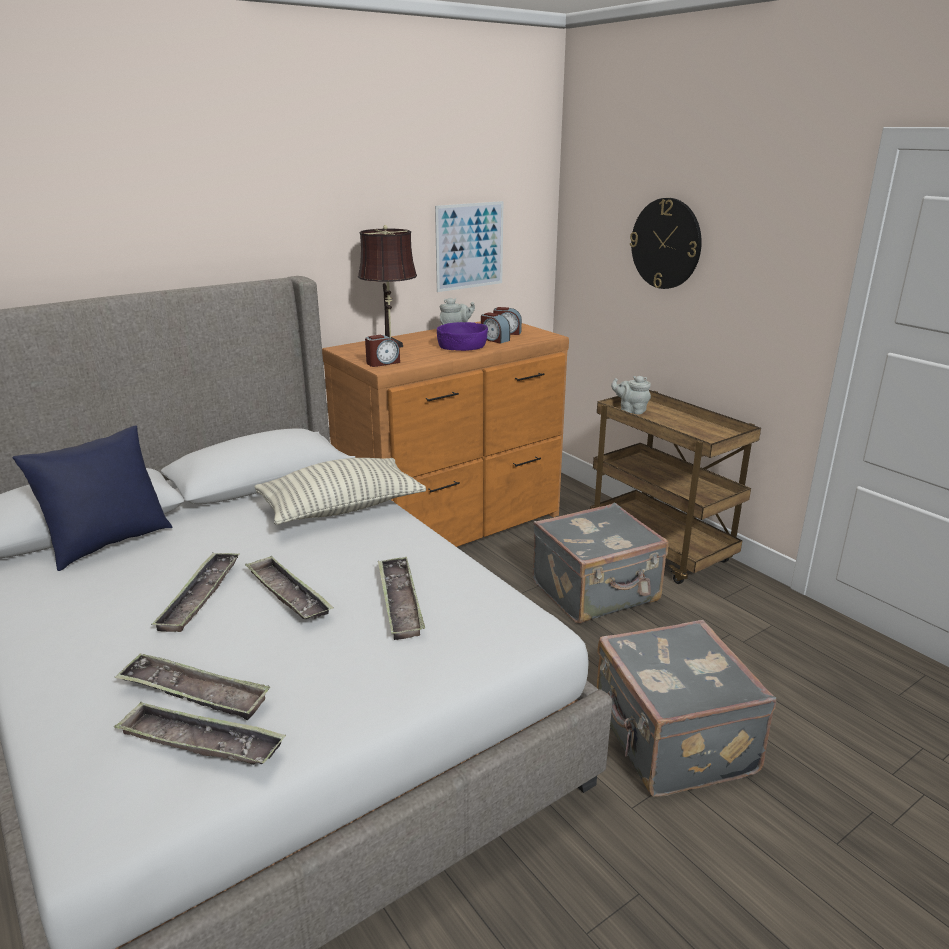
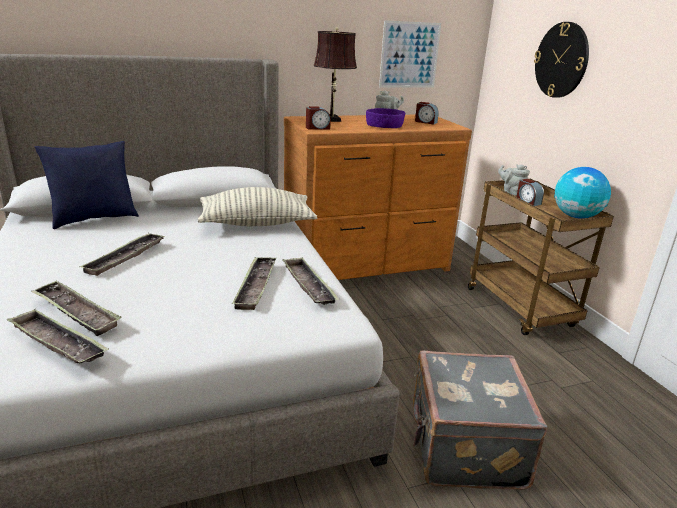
camera: 15 degrees right, 0 degrees up
(288, 594) = (183, 267): tray -> tray (308, 285)
(494, 339) = (412, 125): alarm clock -> alarm clock (527, 202)
(597, 592) = (454, 328): grey suitcase -> none
(718, 433) = (576, 216): none -> globe

